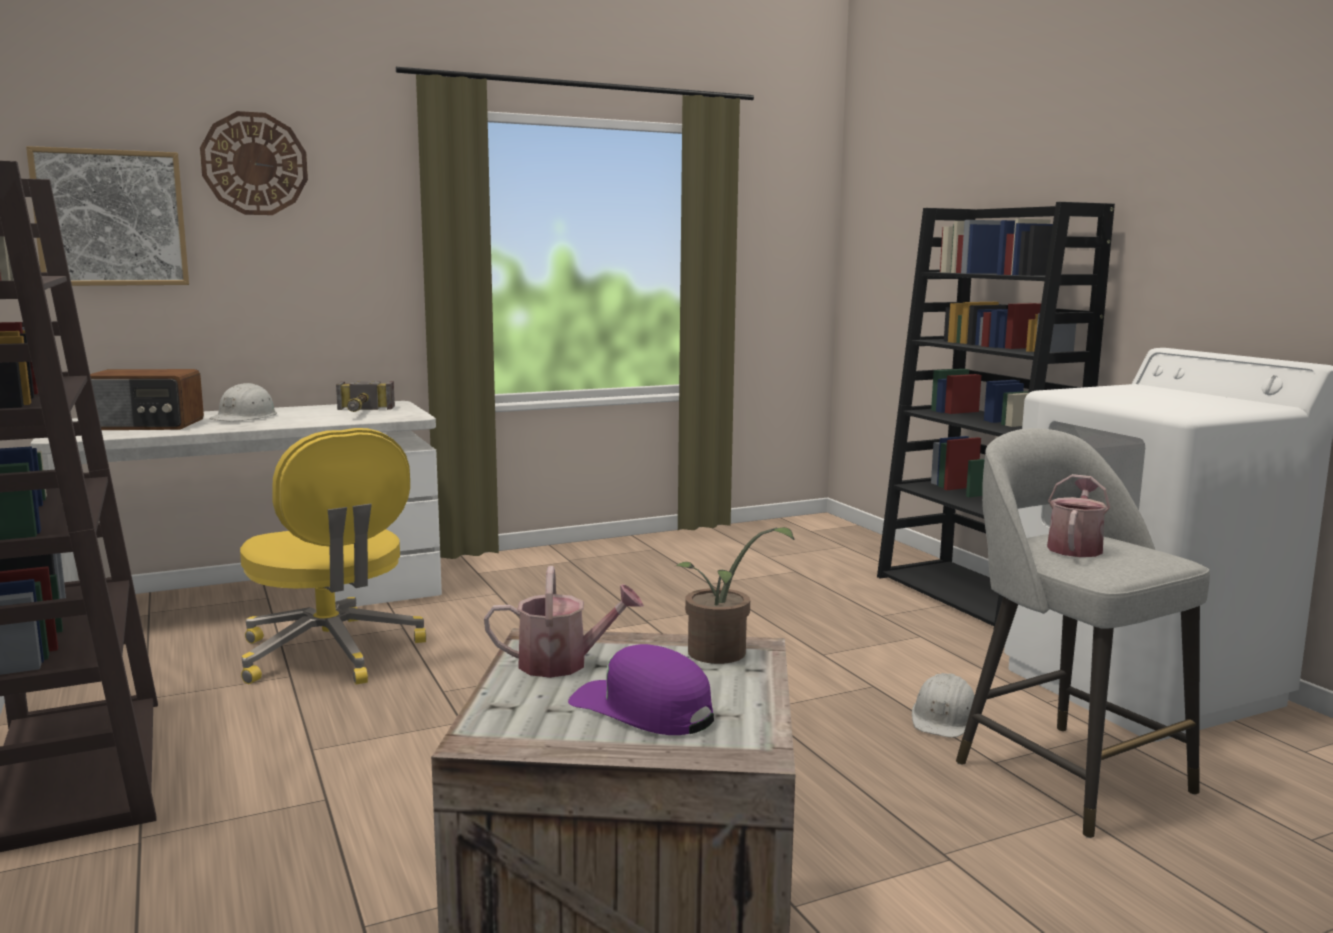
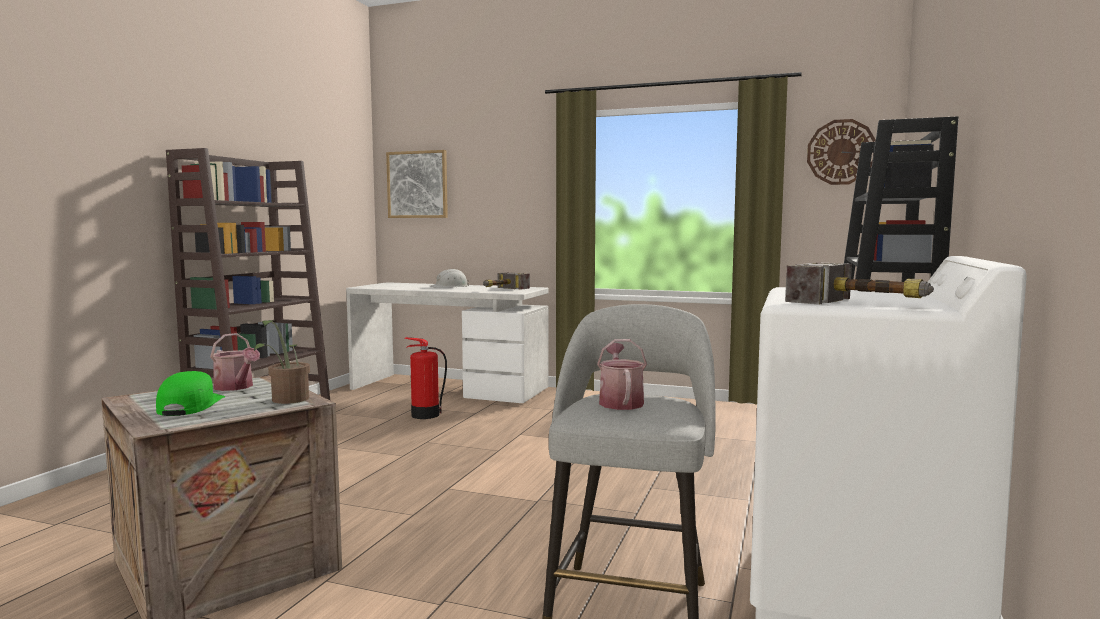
camera: 45 degrees right, 5 degrees down
(145, 425) = (403, 286): radio -> none
(254, 164) = (479, 153): wall clock -> wall clock (841, 152)
(331, 654) = (424, 415): yellow office chair -> fire extinguisher
(642, 709) = (190, 406): purple cap -> green cap
(944, 718) = (635, 545): white hard hat -> none
(1075, 547) = (620, 402): watering can -> watering can turned 75 degrees counterclockwise
(1226, 408) = (862, 304): none -> hammer

